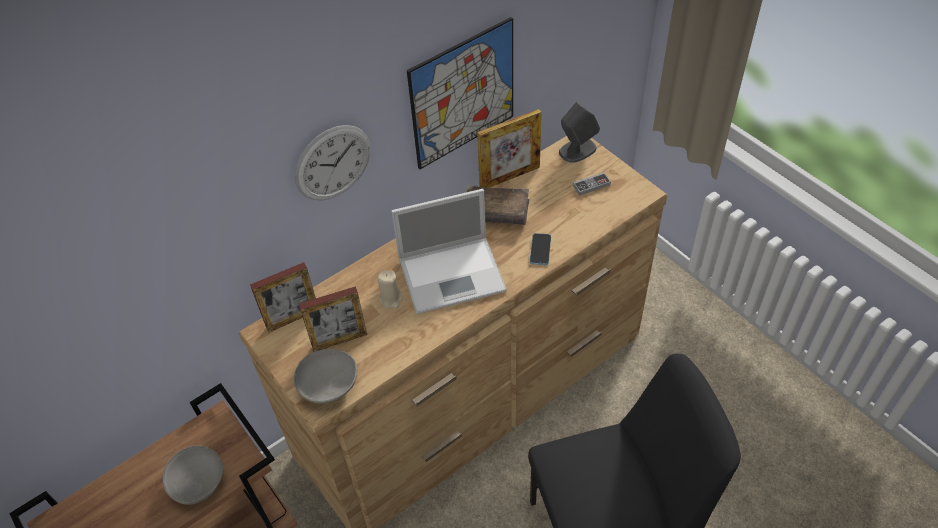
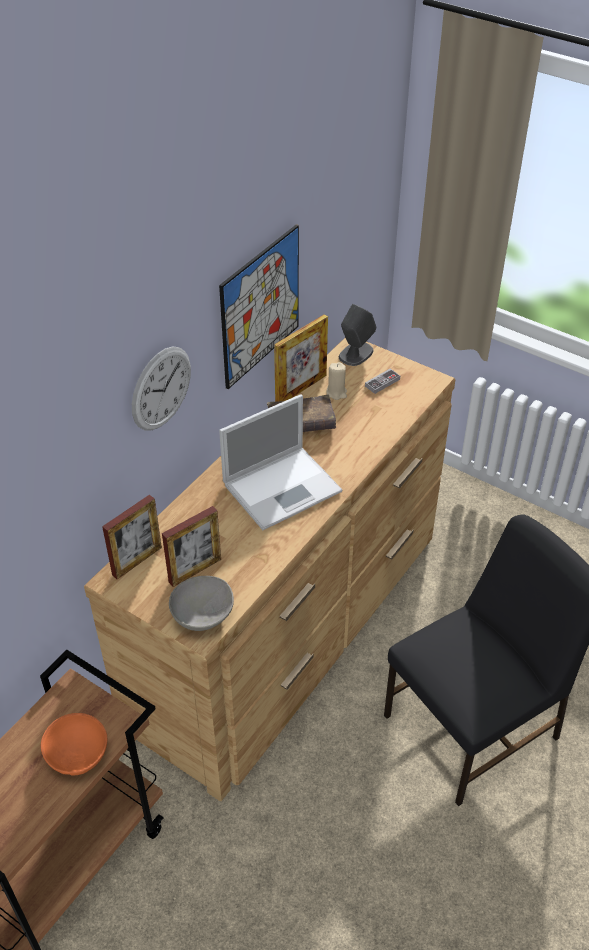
camera: 20 degrees left, 5 degrees down
(199, 482) = (78, 753): grey bowl -> orange bowl
(391, 299) = (231, 522): beige candle -> beige candle (336, 392)
(540, 250) = (358, 449): phone -> none

